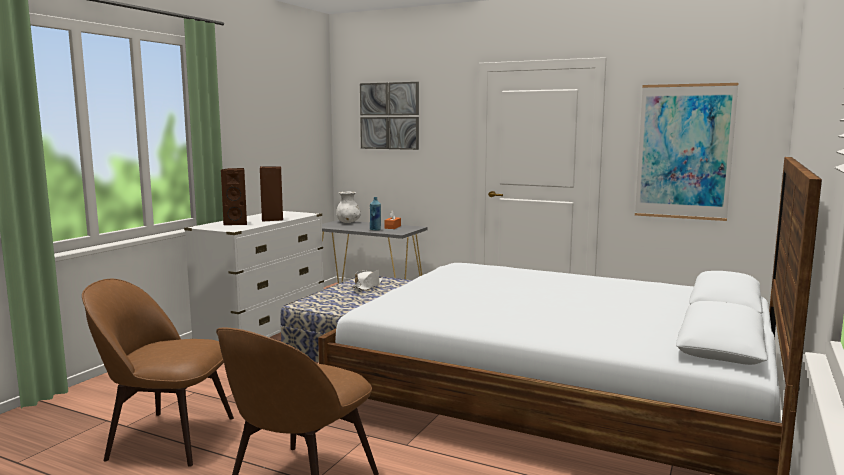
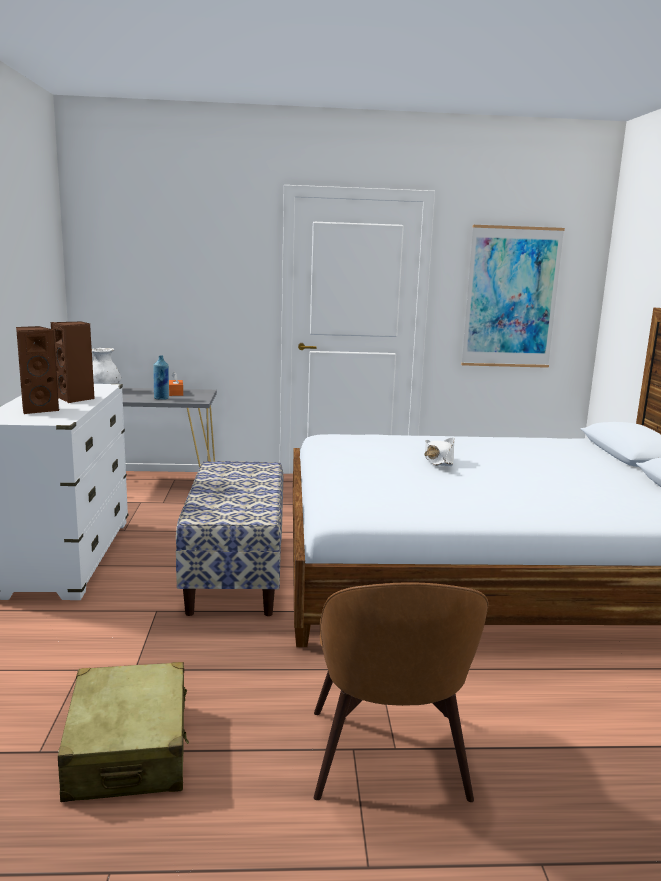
camera: 30 degrees left, 5 degrees up
(167, 437) = (129, 749): brown chair -> beige suitcase
(367, 286) = (239, 478): white hat -> white hat (438, 460)
(389, 116) = (157, 246): picture -> none

